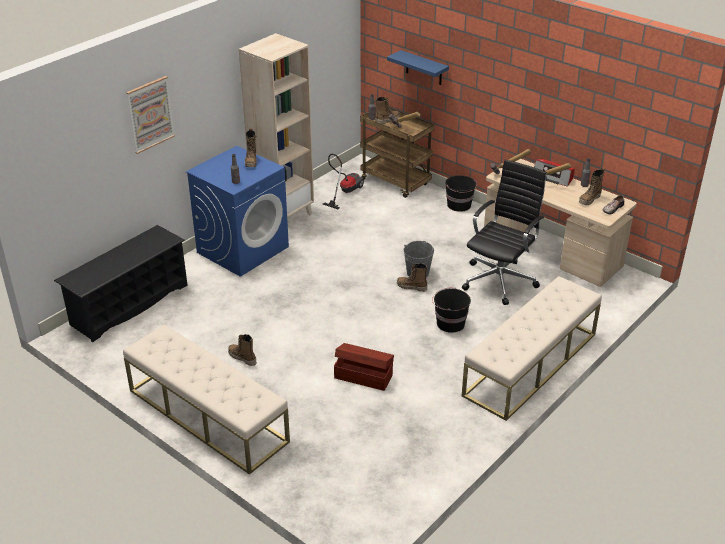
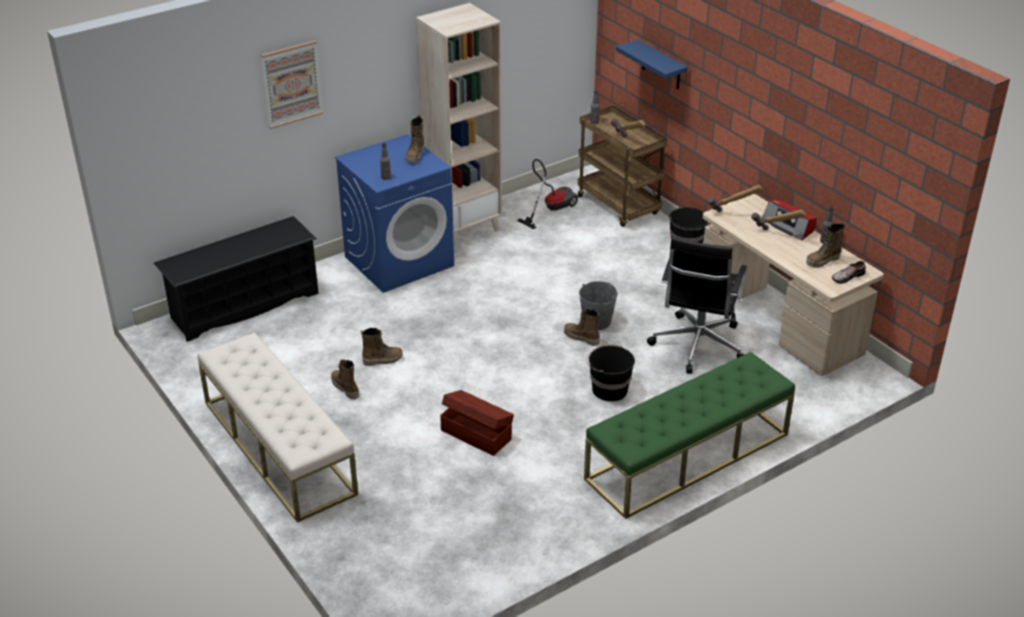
camera: 15 degrees right, 0 degrees up
(387, 120) = (613, 126): boot -> boot (382, 360)
(500, 279) = (697, 346): black office chair -> black office chair turned 150 degrees clockwise
(530, 364) = (687, 457): beige bench -> green bench

